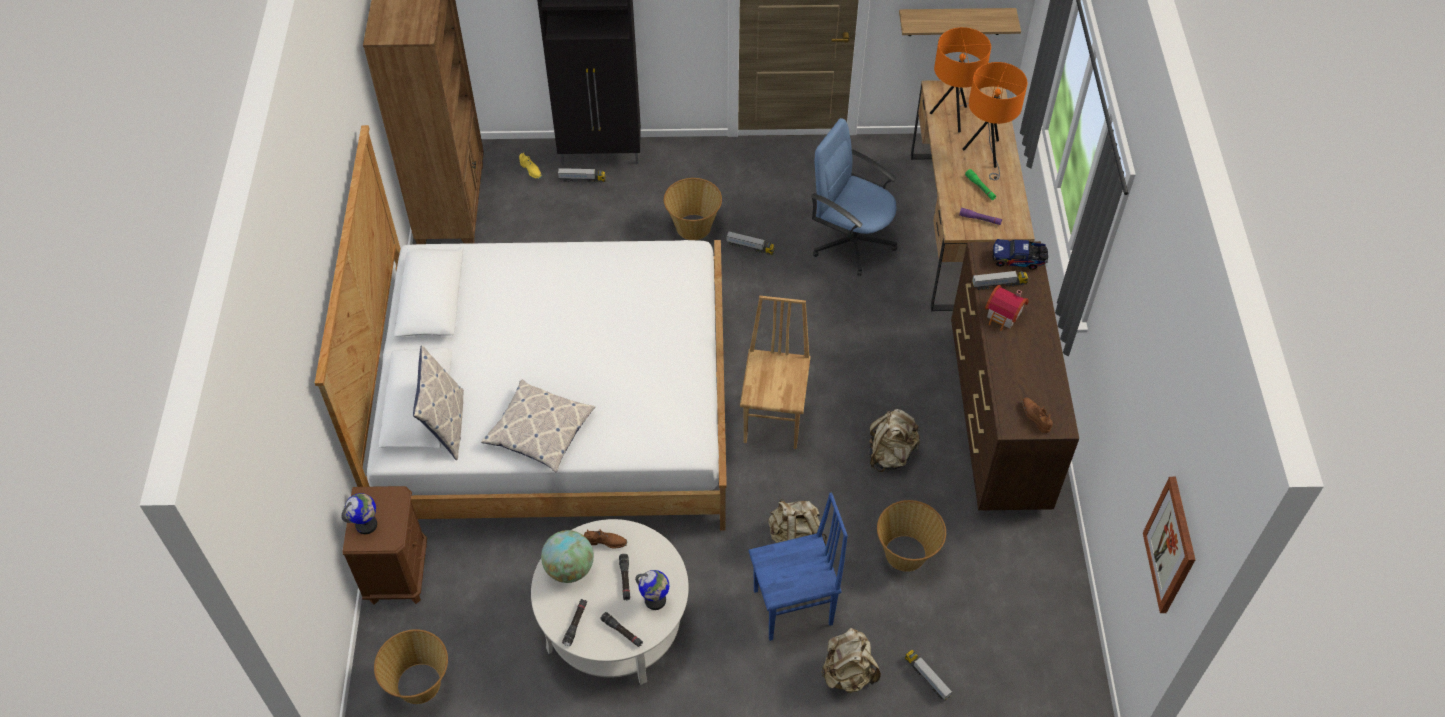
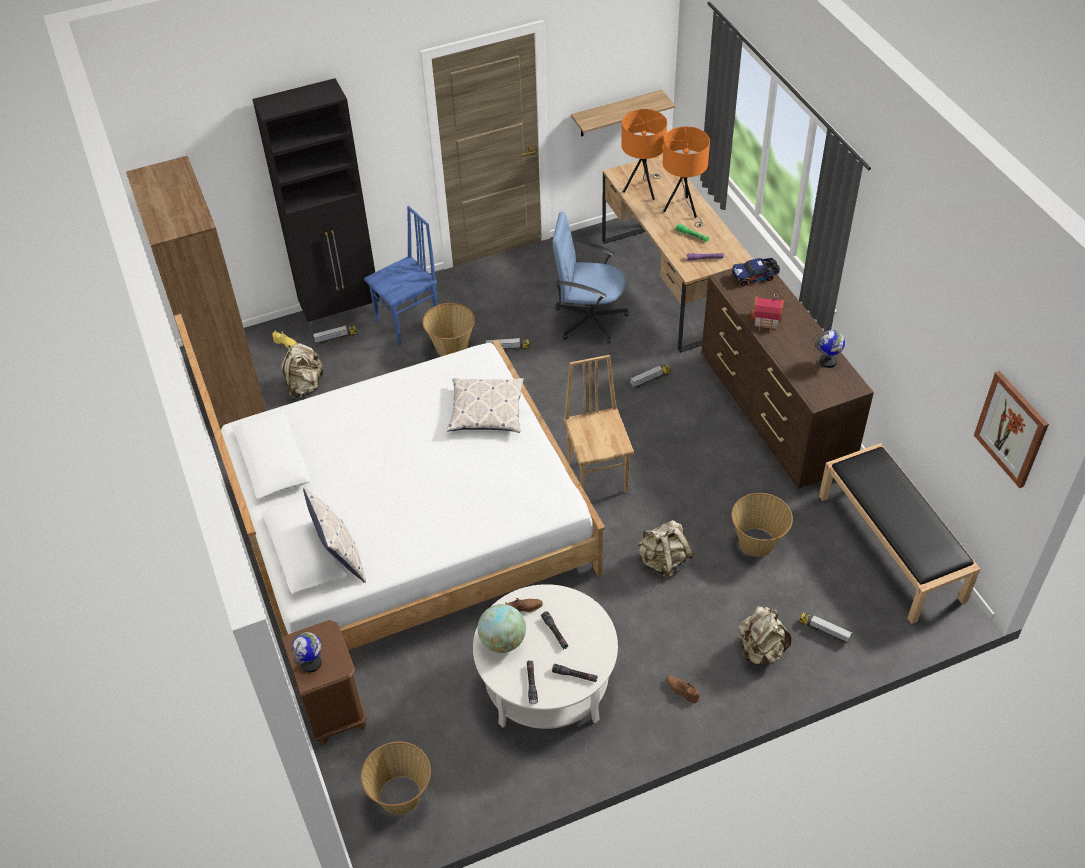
camera: 20 degrees left, 5 degrees down
(539, 431) = (426, 534): pillow -> pillow (486, 411)
(655, 600) = (589, 640): globe -> globe (828, 361)
(794, 608) = (690, 616): blue chair -> blue chair (409, 323)
(890, 454) = (705, 471): beige backpack -> beige backpack (305, 386)
(999, 284) = (750, 299): toy truck -> toy truck (650, 380)
(1035, 417) = (832, 387): brown shoe -> brown shoe (681, 690)
(1050, 613) = (891, 547): none -> black bench

